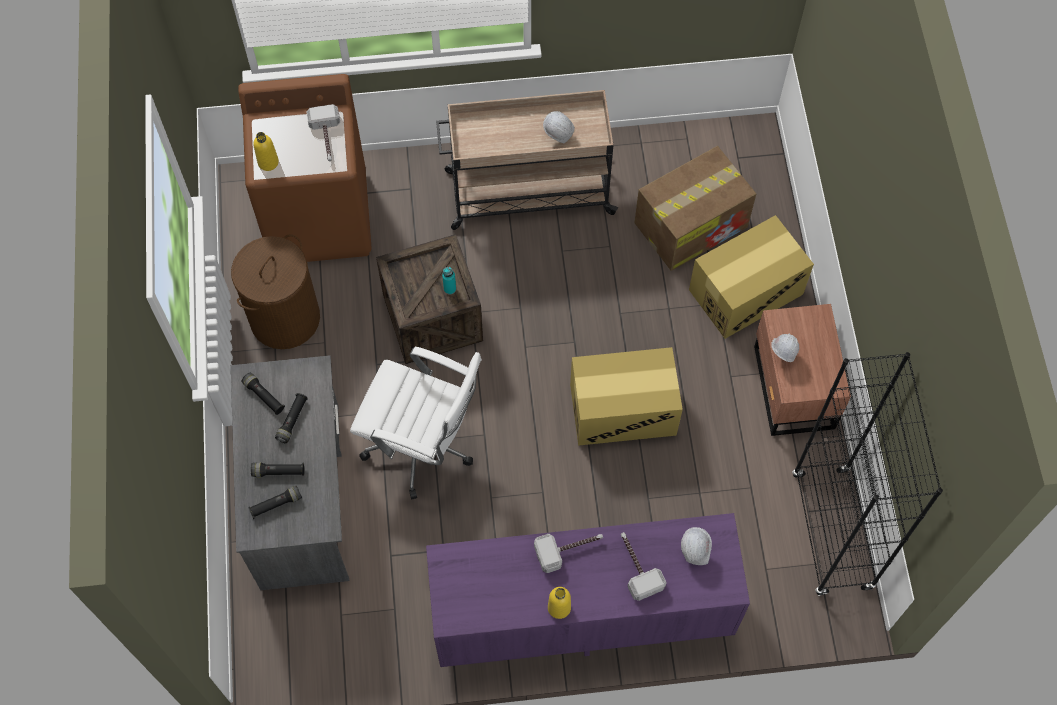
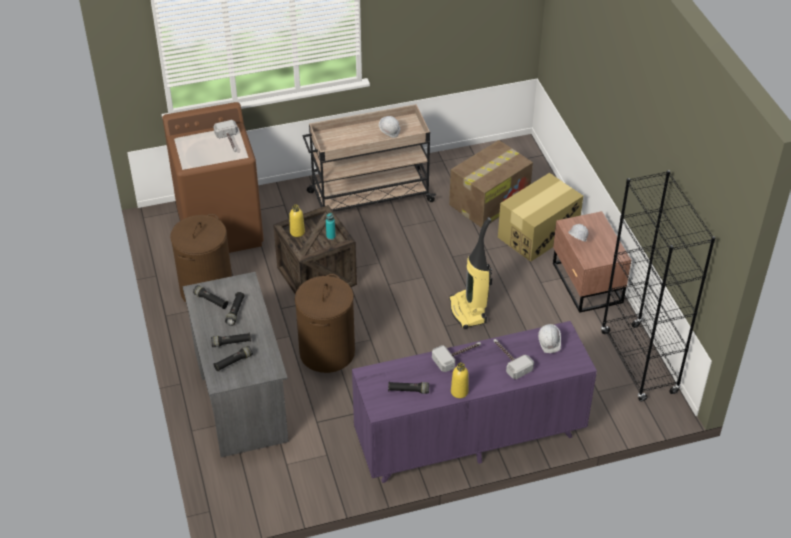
camera: 10 degrees left, 20 degrees down
(268, 162) = (190, 159): yellow bottle -> yellow bottle (297, 232)
(424, 447) = (327, 352): white office chair -> brown laundry basket
(493, 594) = (408, 390): none -> black flashlight
(623, 409) = (468, 311): cardboard box -> vacuum cleaner

